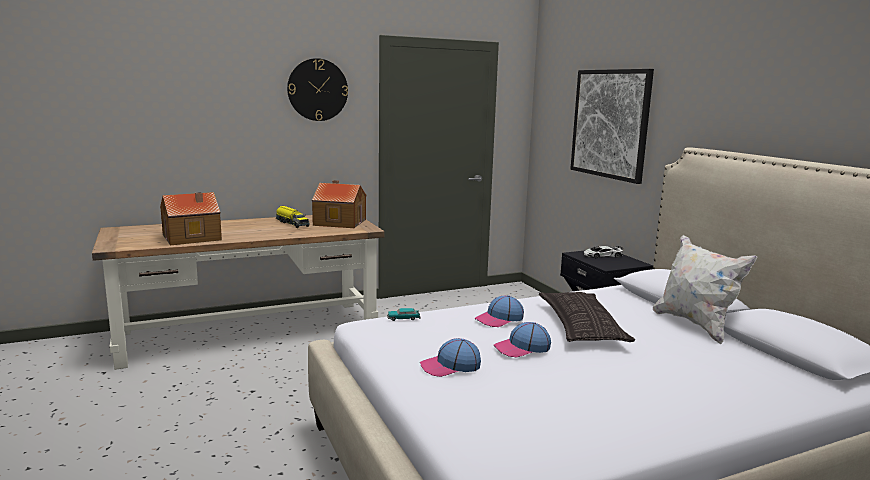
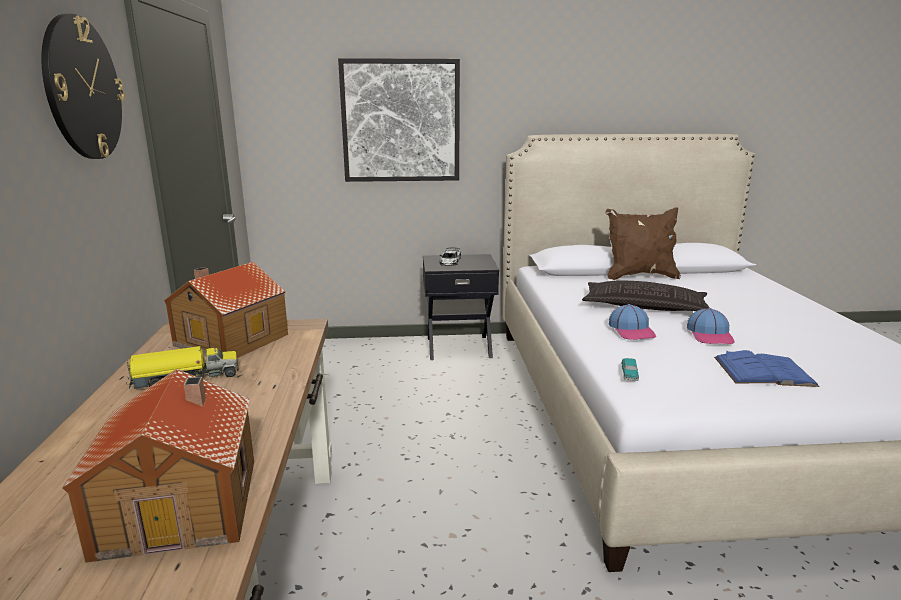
camera: 70 degrees left, 5 degrees up
(450, 366) = (763, 371): cap -> blue book
(695, 325) = (639, 276): white pillow -> brown pillow

